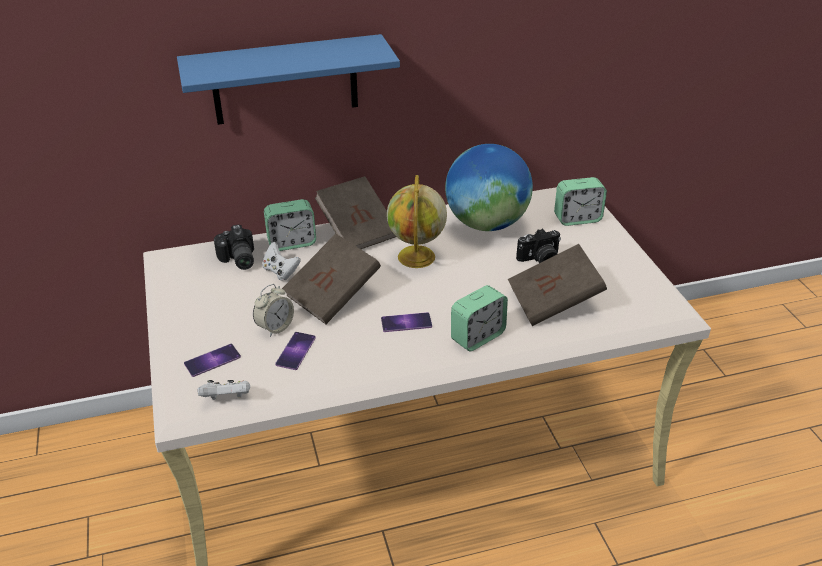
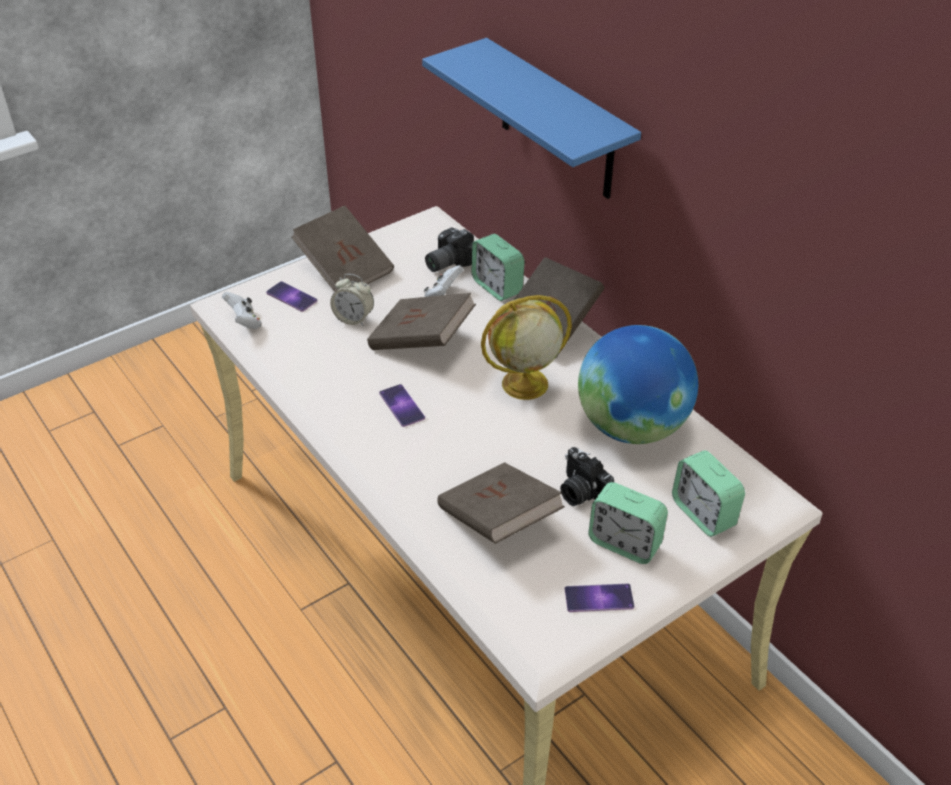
camera: 70 degrees right, 5 degrees up
(198, 319) = (345, 269): none -> brown book
(296, 351) = (325, 342): phone -> phone (599, 598)
(477, 336) = (402, 466): alarm clock -> alarm clock (624, 543)

